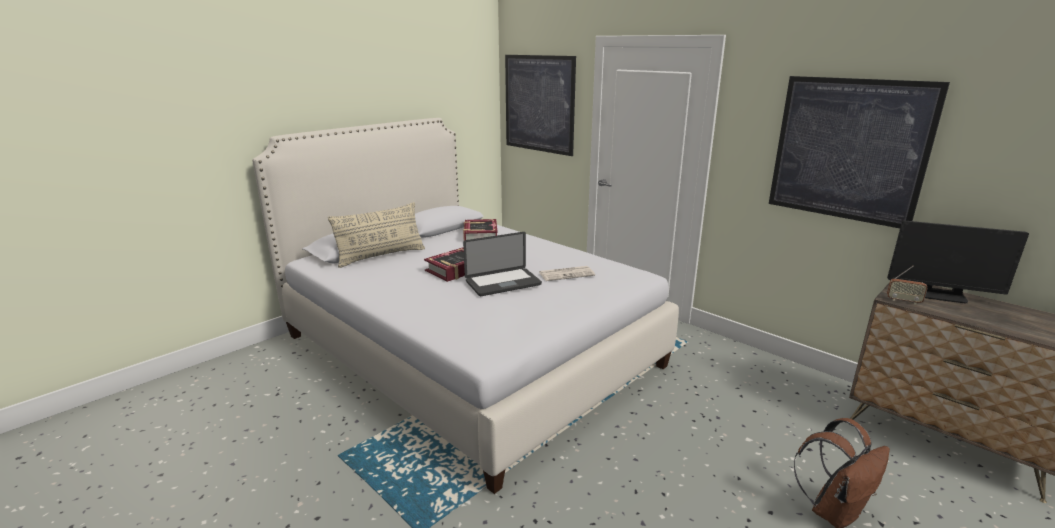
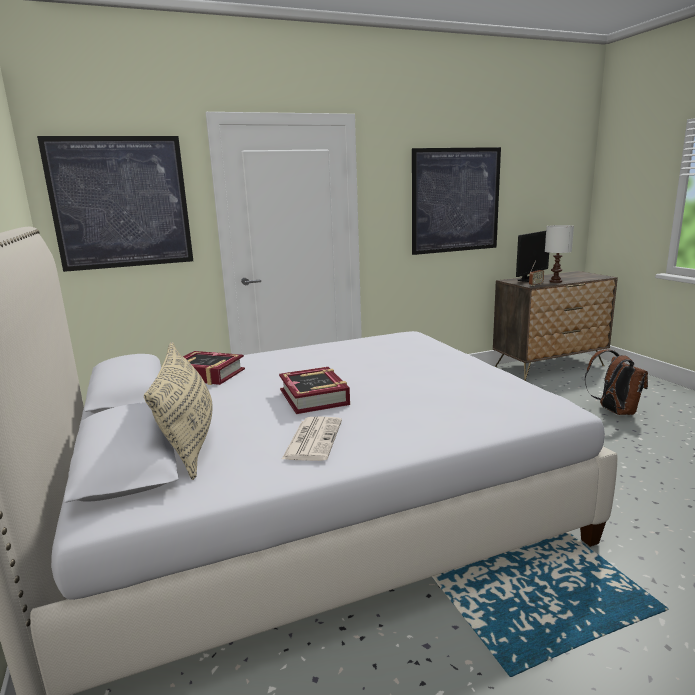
camera: 65 degrees left, 5 degrees down
(503, 283) = (386, 378): laptop -> none
(567, 274) = (381, 354): newspaper -> newspaper (313, 439)
(959, 313) = (556, 281): none -> white table lamp

